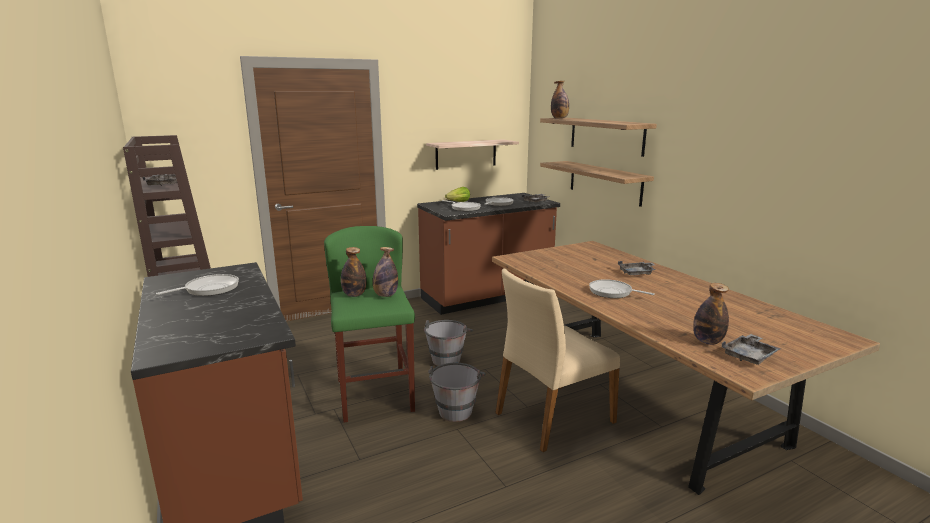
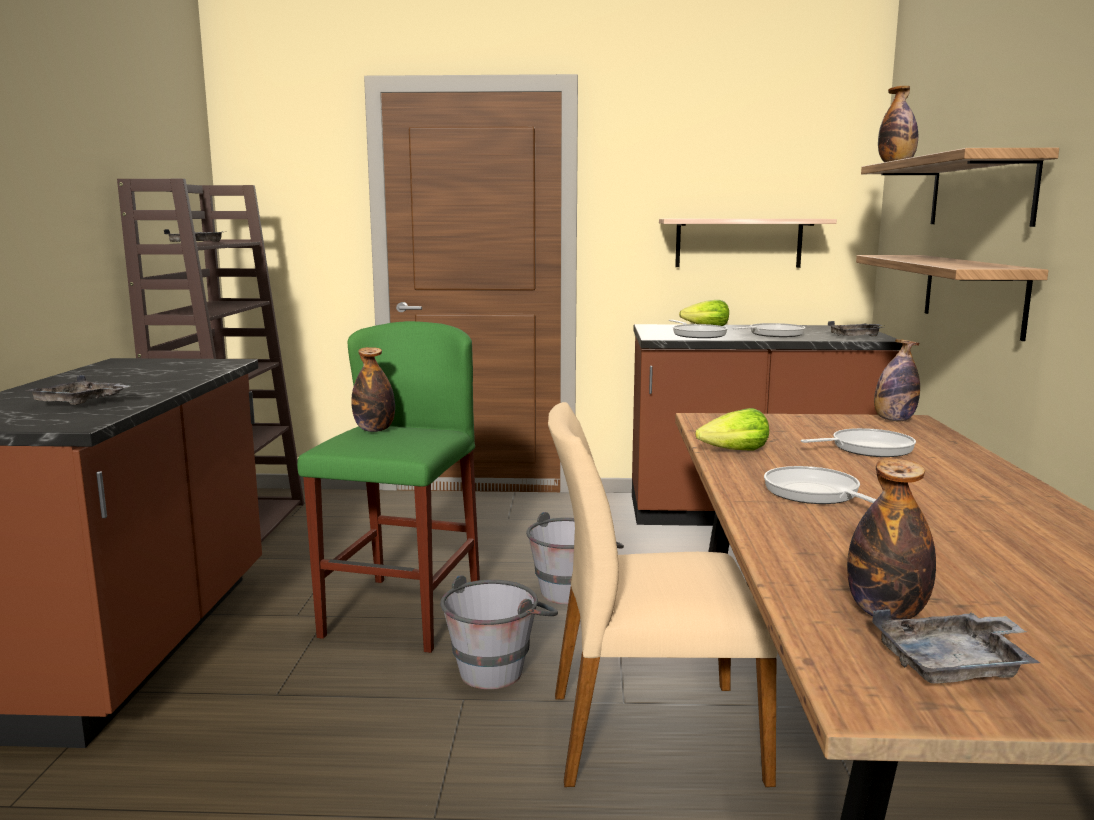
camera: 30 degrees right, 5 degrees down
(209, 289) = (137, 375): frying pan -> frying pan (867, 448)
(385, 295) = (415, 437): bottle -> bottle (893, 420)
(552, 276) = (735, 452): none -> lettuce
(637, 273) = (933, 474): grey tray -> grey tray (80, 402)

